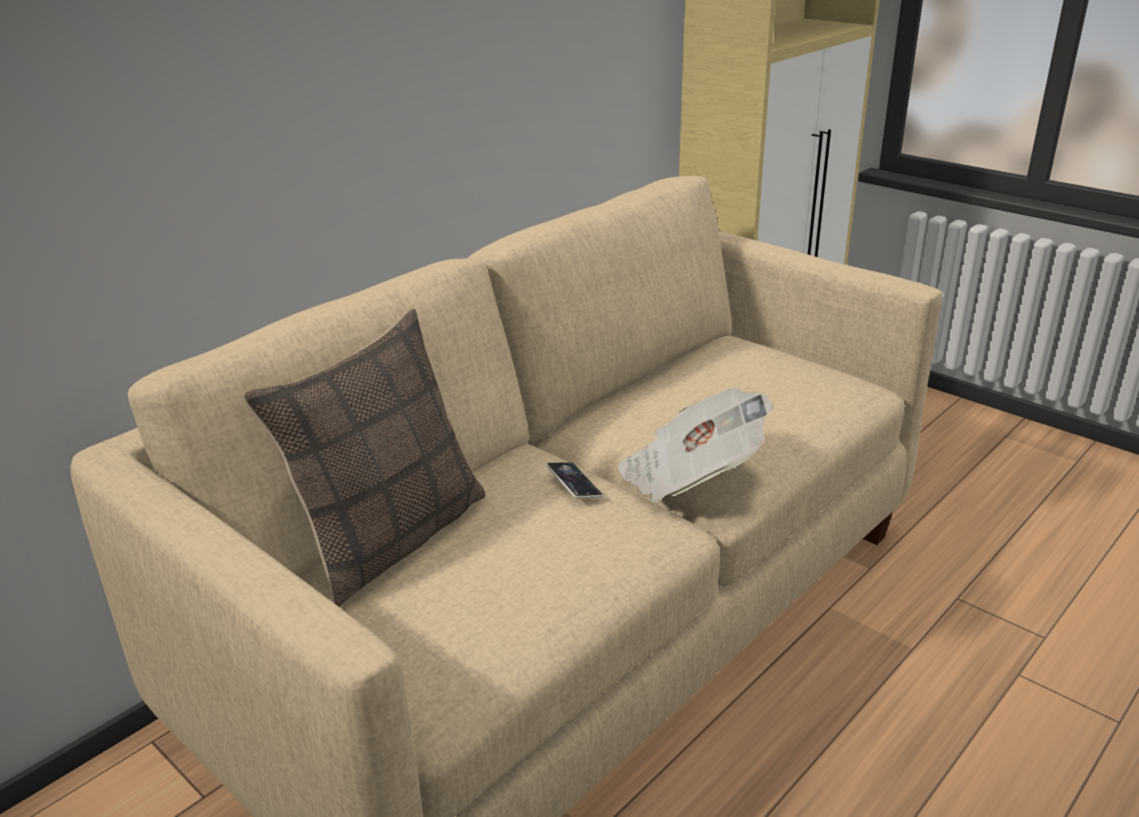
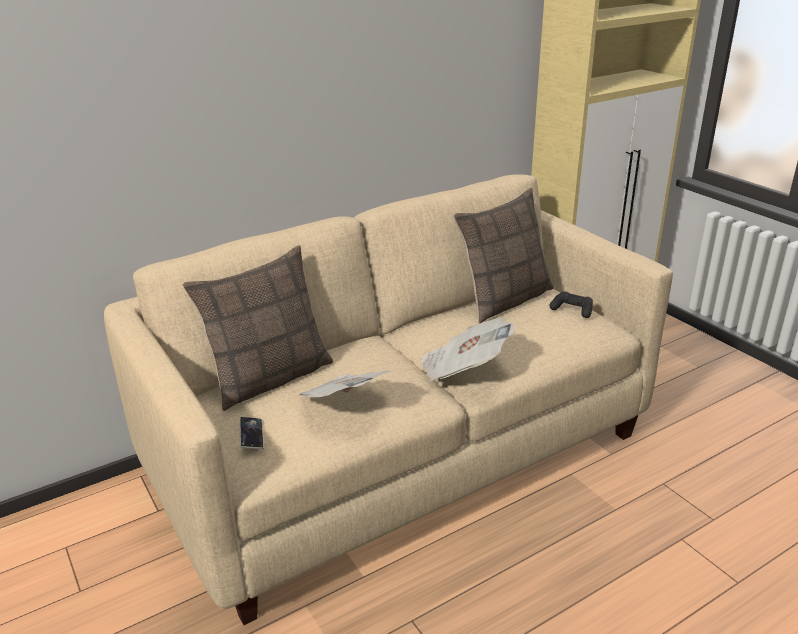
camera: 15 degrees right, 0 degrees up
(540, 561) = (345, 404): none -> newspaper
(574, 484) = (388, 363): phone -> phone (251, 435)
(694, 364) = (504, 300): none -> pillow
(798, 366) = (572, 310): none -> black game controller

